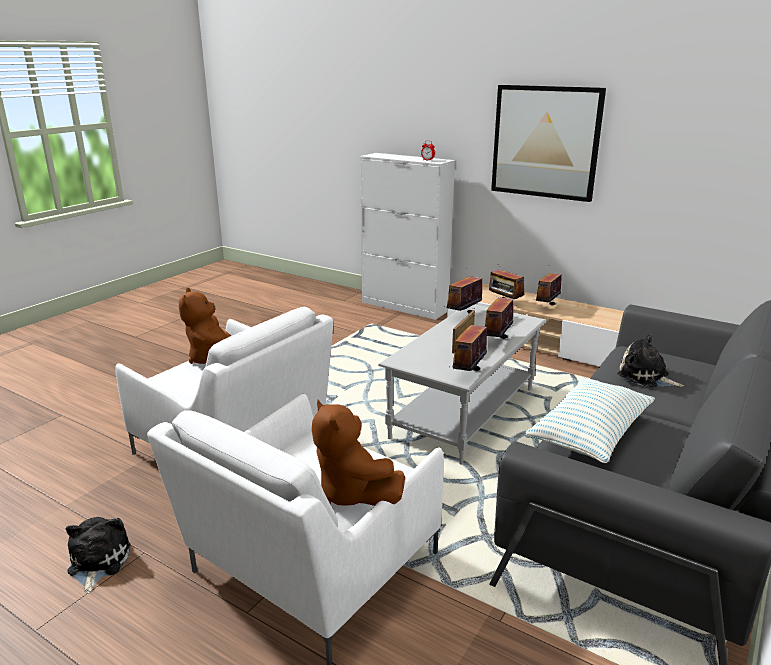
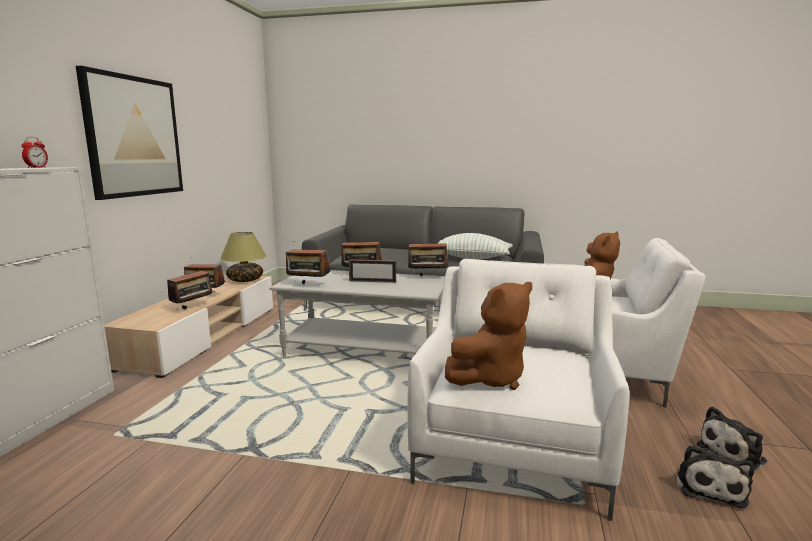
camera: 110 degrees left, 10 degrees down
(609, 322) = (245, 280): none -> table lamp
(646, 377) = (392, 252): plush toy -> plush toy (710, 486)

